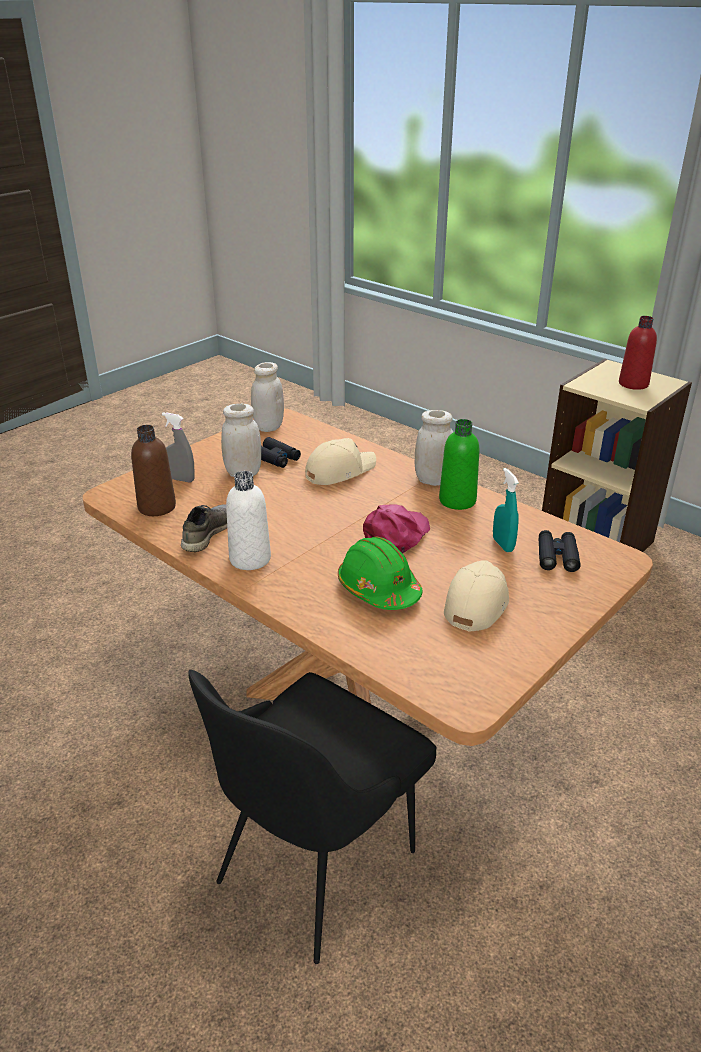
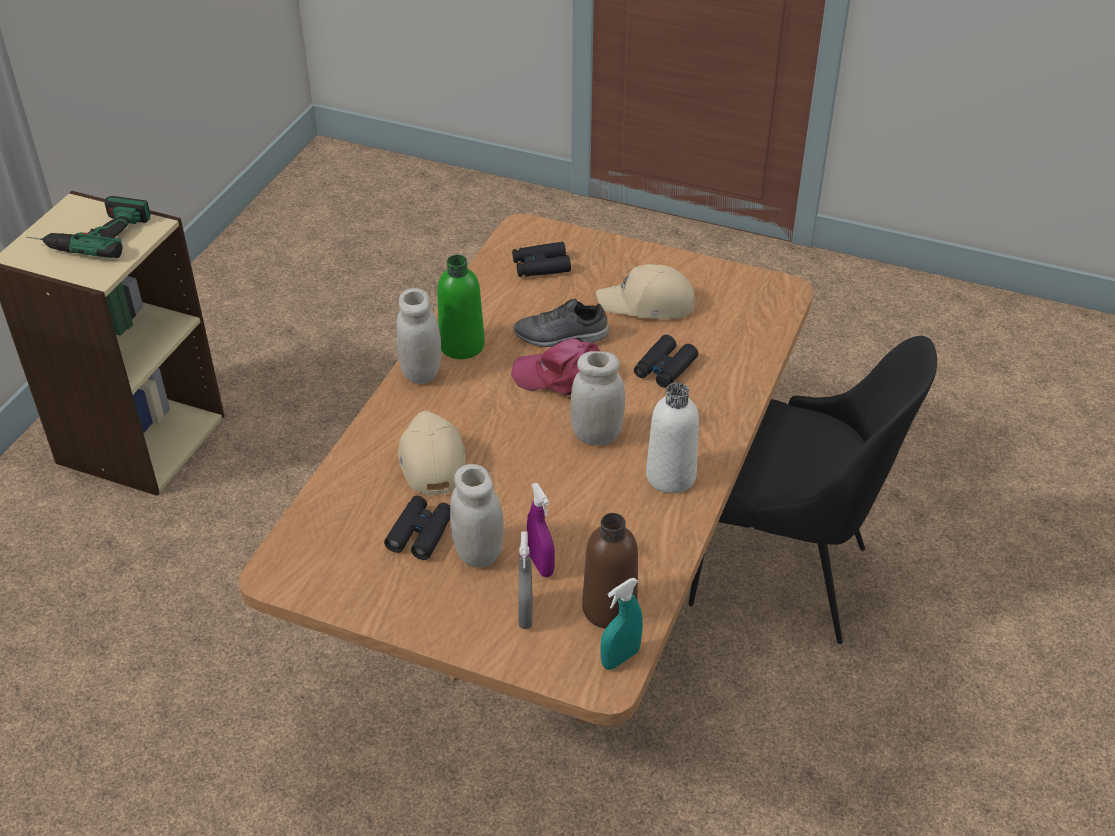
camera: 110 degrees left, 10 degrees up
(207, 533) = (641, 532): grey shoe -> grey shoe (561, 337)
(214, 491) = (540, 564): none -> purple spray bottle
(268, 427) = (318, 575): white jar -> white jar (596, 435)
(339, 471) = (431, 459): beige cap -> beige cap turned 45 degrees clockwise
(378, 588) = (664, 368): green hard hat -> black binoculars
(503, 545) = (538, 301): turquoise spray bottle -> turquoise spray bottle (620, 658)
(633, 384) = (89, 233): red bottle -> power drill

